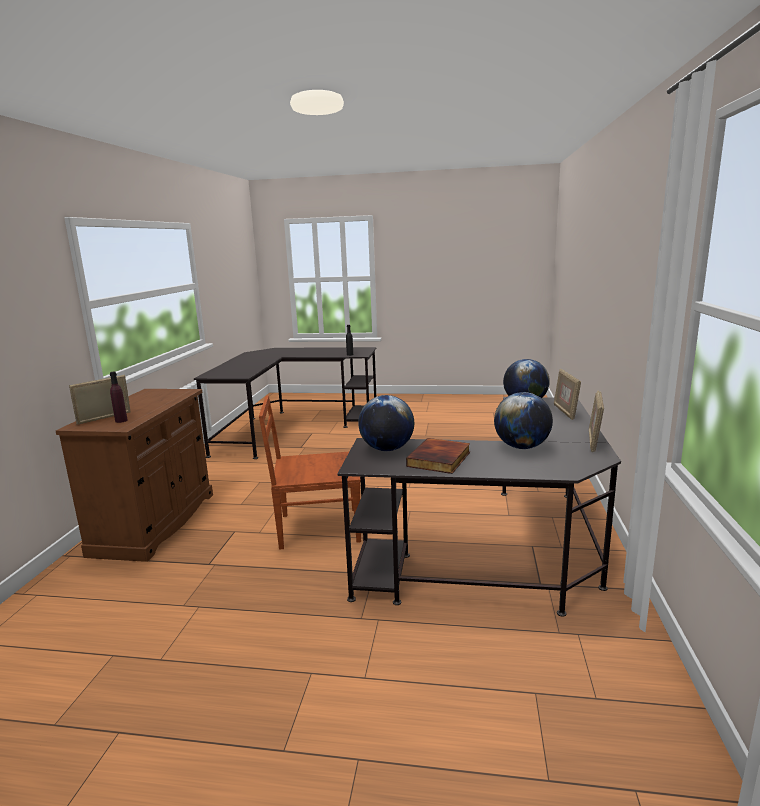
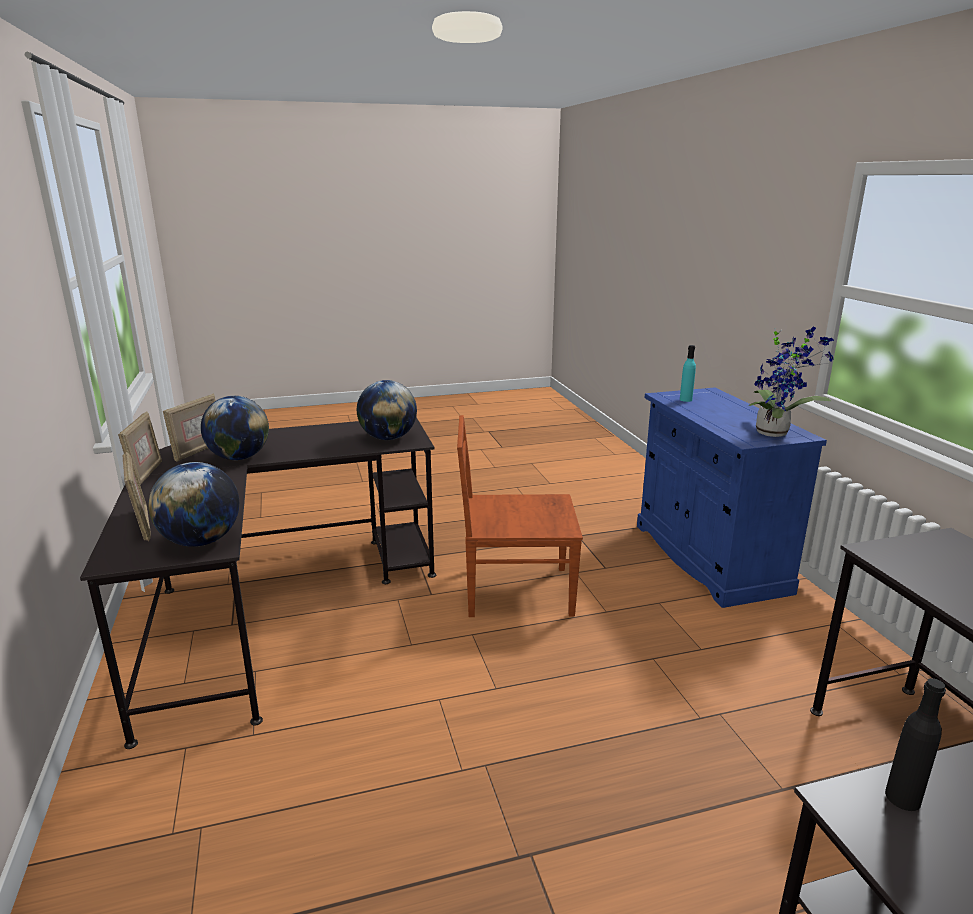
camera: 155 degrees right, 5 degrees up
(105, 419) = (709, 399): picture frame -> picture frame (198, 451)
(121, 420) = (685, 399): purple bottle -> turquoise bottle
(154, 393) = (775, 432): none -> potted plant
(155, 523) = (708, 557): brown cabinet -> blue cabinet
(317, 528) = (515, 591): brown chair -> brown chair turned 150 degrees counterclockwise
(440, 459) = (328, 435): book -> none

